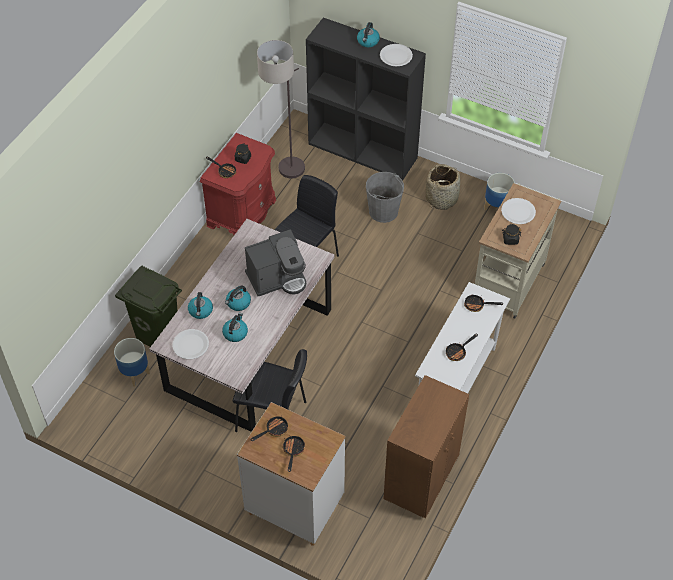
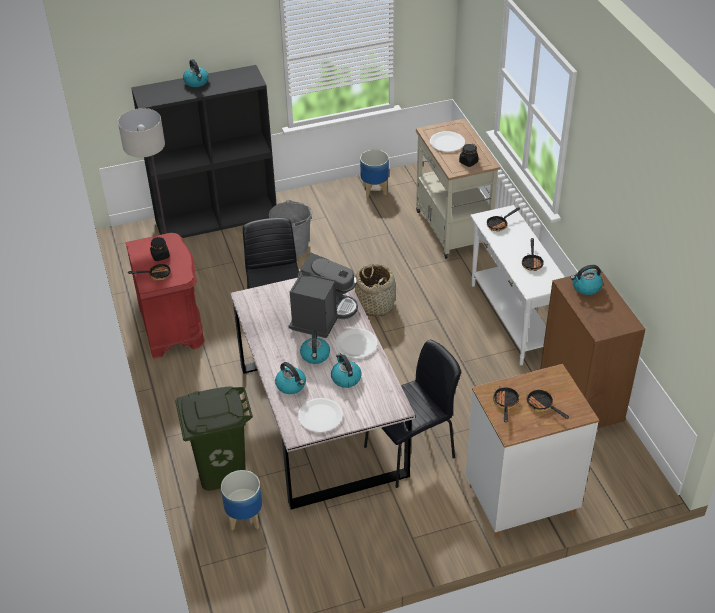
camera: 45 degrees left, 10 degrees down
(396, 56) = (235, 78): white plate -> white plate (356, 344)
(438, 399) = (586, 287): none -> kettle
(442, 198) = (325, 209): basket -> basket (374, 305)

